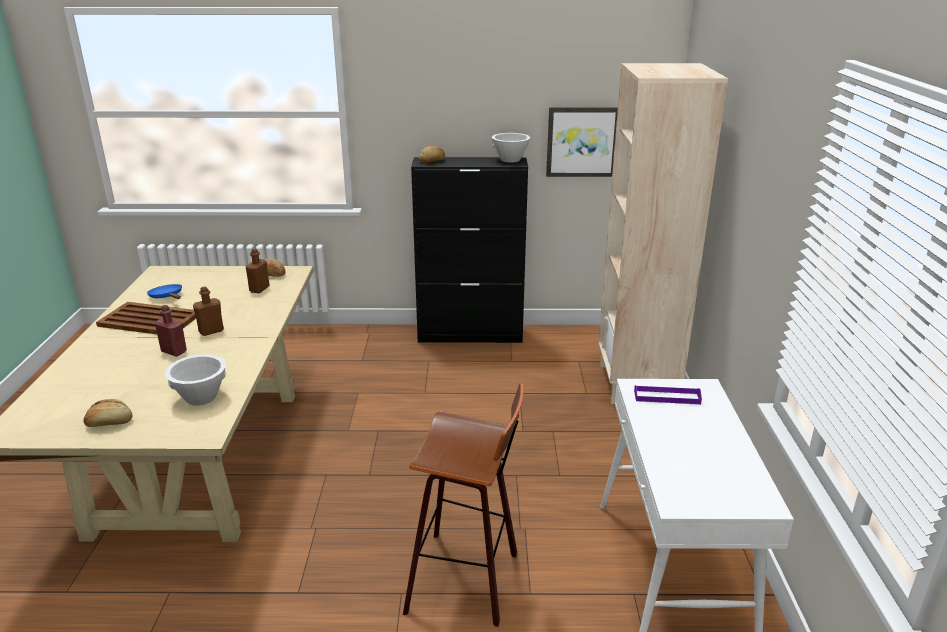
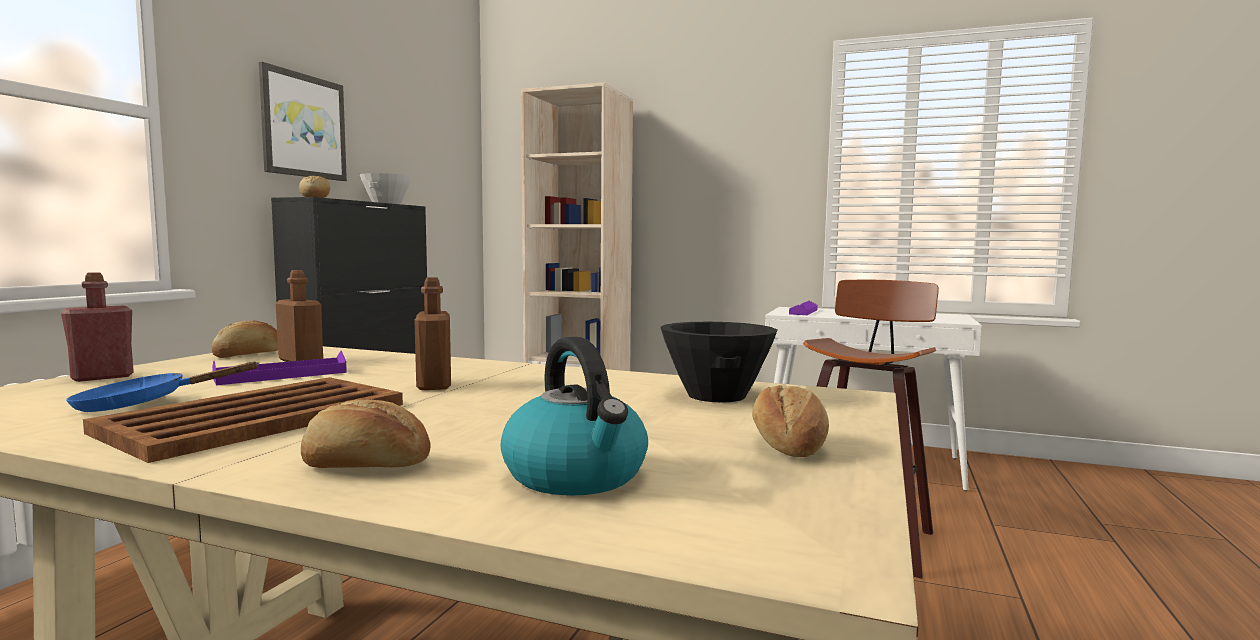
camera: 70 degrees left, 20 degrees down
(77, 389) = (577, 476): none -> kettle
(90, 355) = (365, 467): none -> bread
(174, 351) = (487, 405): red bottle -> red bottle (102, 377)
(200, 397) = (715, 395): white bowl -> black bowl
(224, 297) = (281, 375): none -> purple tray
(582, 142) = (425, 194): picture -> picture (303, 126)

